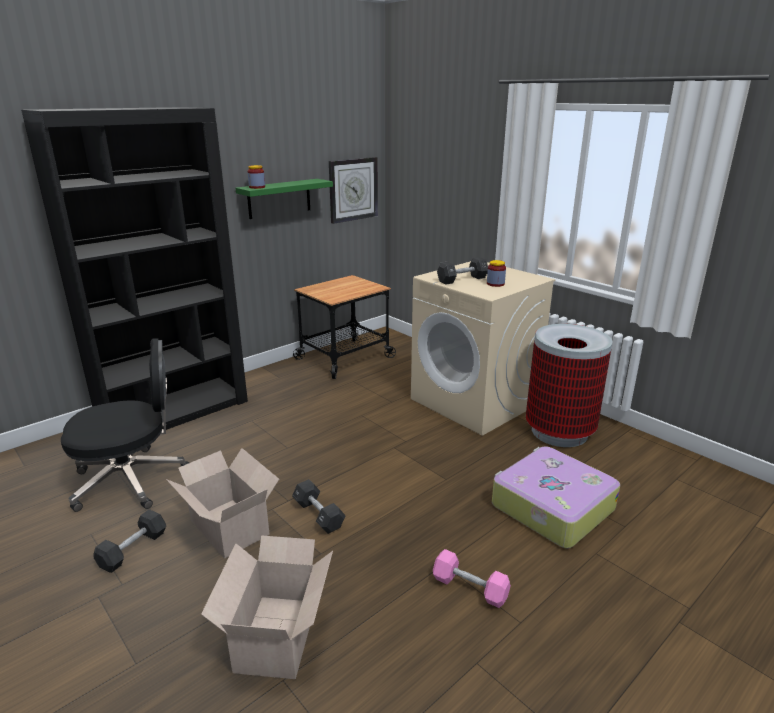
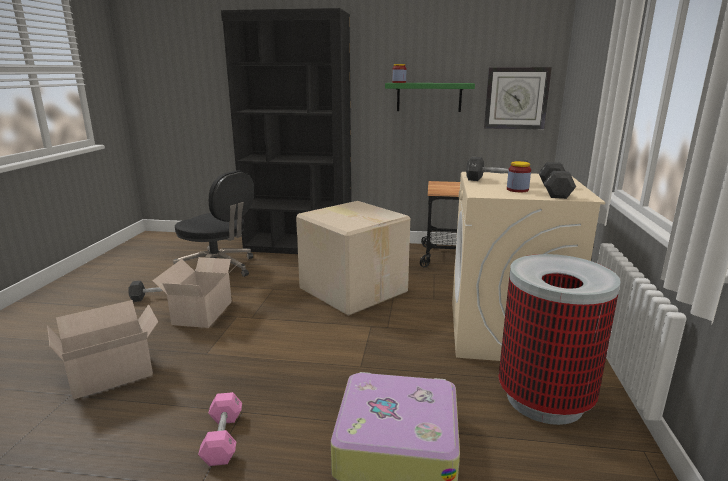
camera: 50 degrees right, 5 degrees down
(318, 515) = (247, 334): black dumbbell -> black dumbbell (554, 191)
(320, 426) = (353, 289): none -> cardboard box

